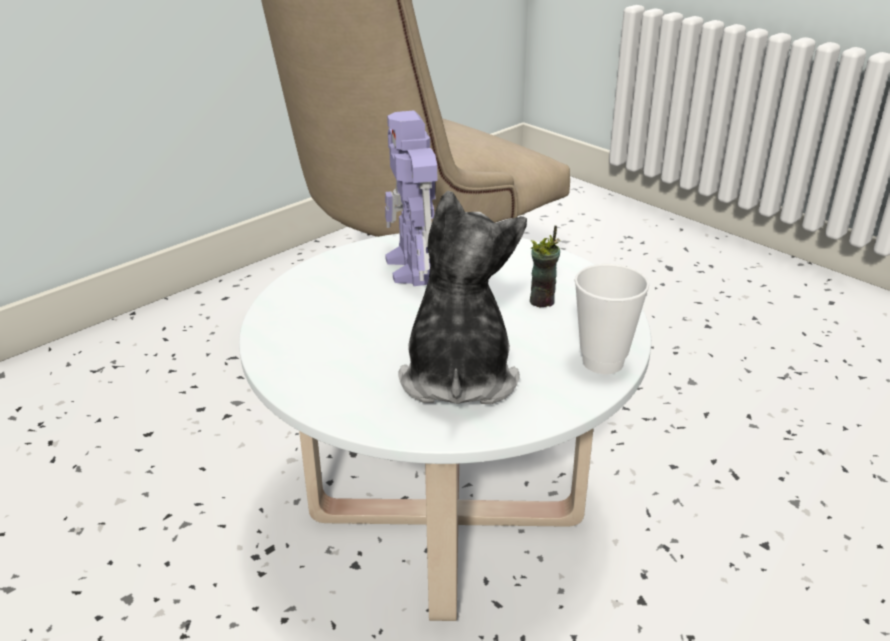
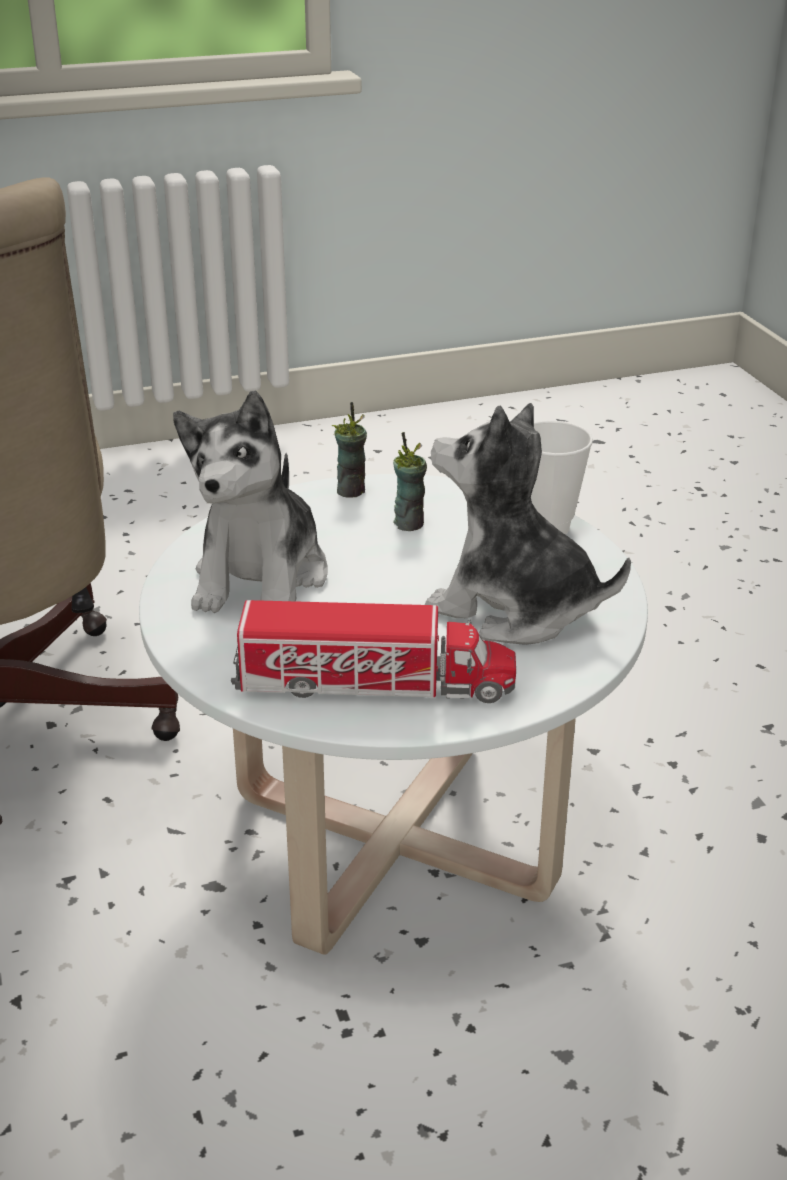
camera: 65 degrees left, 0 degrees up
(314, 343) = (374, 683): none -> toy truck
(414, 269) = (261, 578): toy robot -> plush toy
(565, 267) = (351, 491): none -> cup

